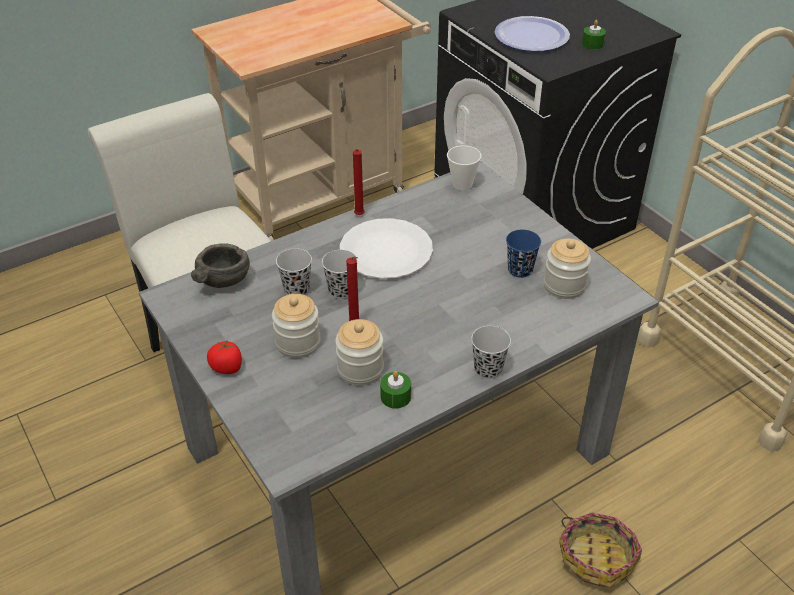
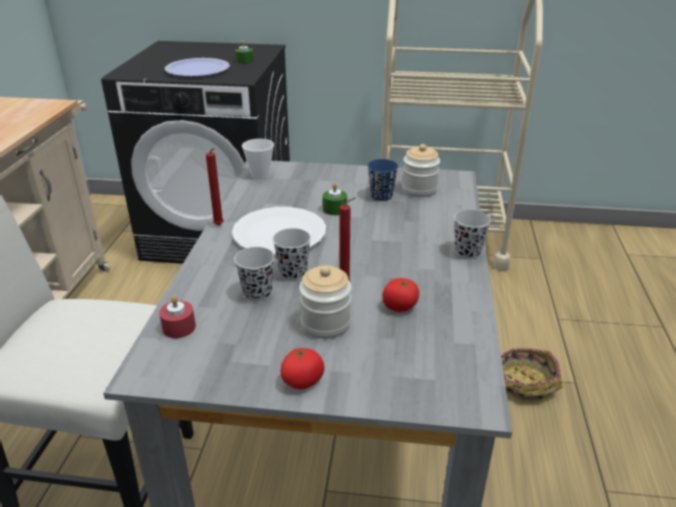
camera: 50 degrees left, 10 degrees down
(223, 279) = (179, 327): grey bowl -> red candle
(360, 369) = (400, 306): jar -> tomato
(395, 396) = (452, 304): green candle -> green candle (334, 209)

